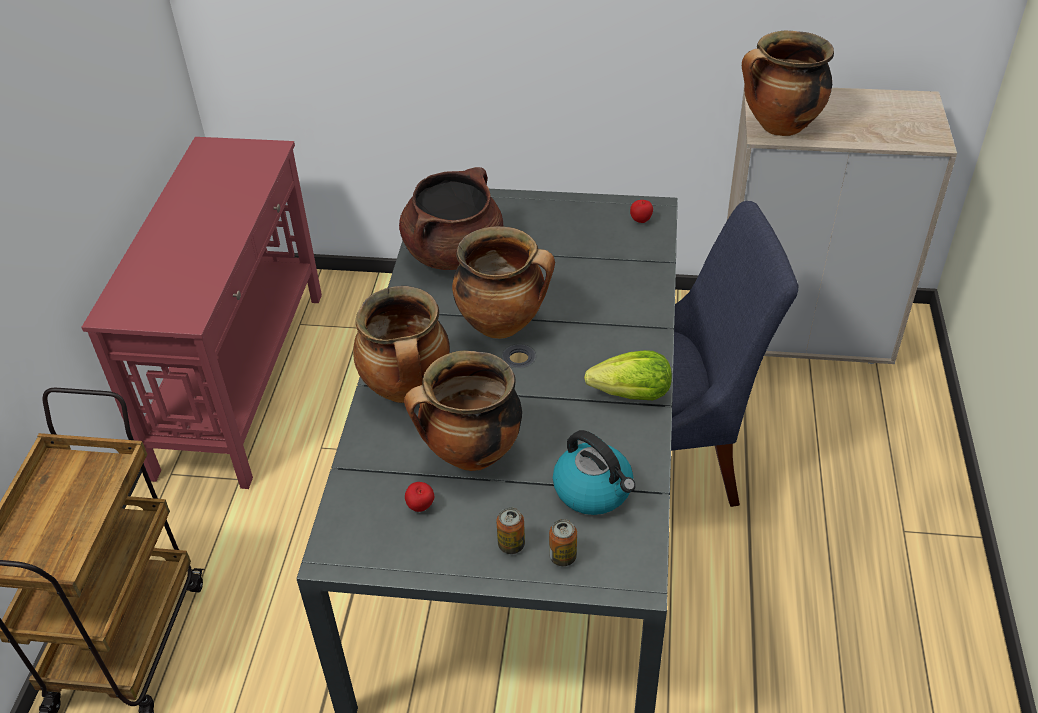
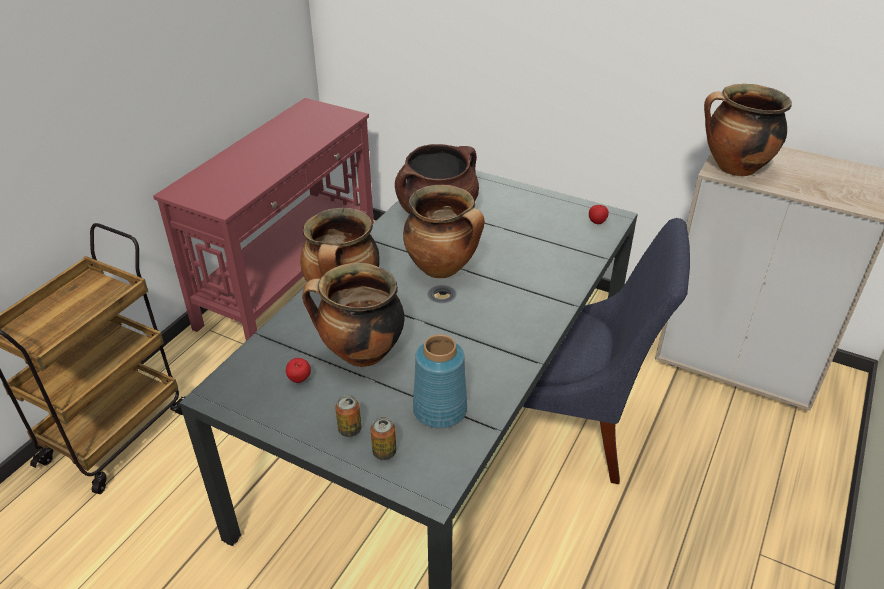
camera: 20 degrees right, 5 degrees down
(594, 490) = (440, 409): kettle -> blue vase
(632, 395) = (515, 346): lettuce -> none

